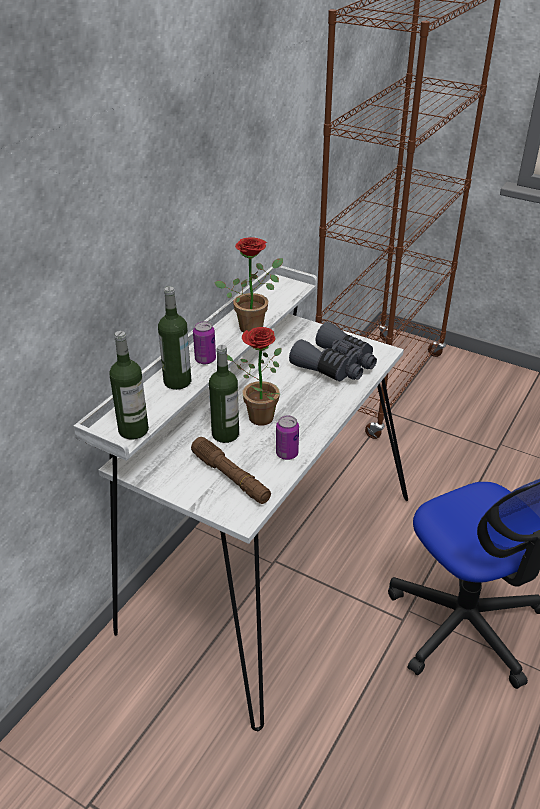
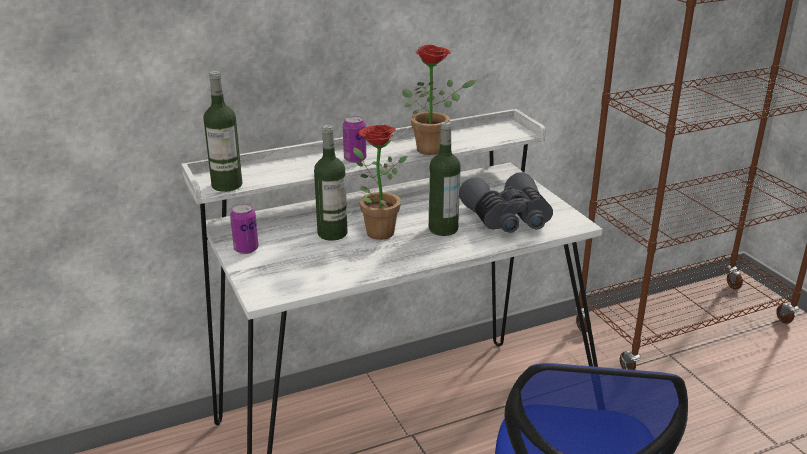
camera: 35 degrees right, 10 degrees down
(177, 381) = (309, 166): bottle -> bottle (443, 229)
(231, 477) = (293, 264): brown flashlight -> none
(287, 454) = (365, 266): can -> can (246, 249)

